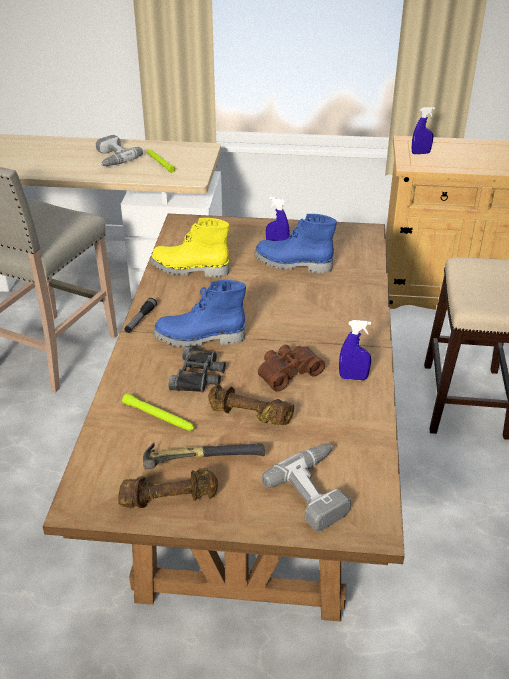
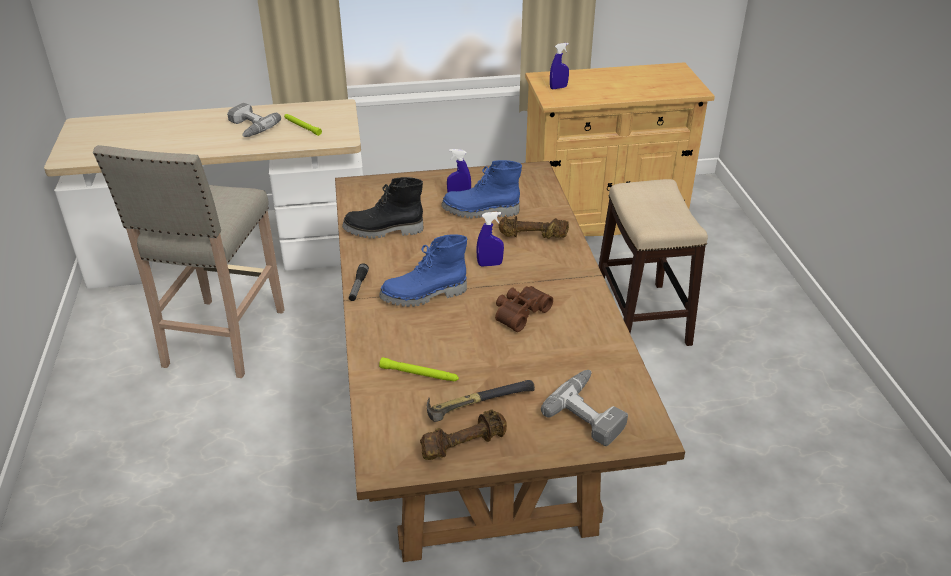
camera: 15 degrees left, 0 degrees up
(189, 270) = (383, 231): yellow boot -> black boot
(198, 375) = (439, 330): black binoculars -> none
(249, 416) = (502, 358): brown dumbbell -> brown dumbbell (532, 237)
(353, 377) = (580, 308): blue spray bottle -> blue spray bottle (490, 264)

